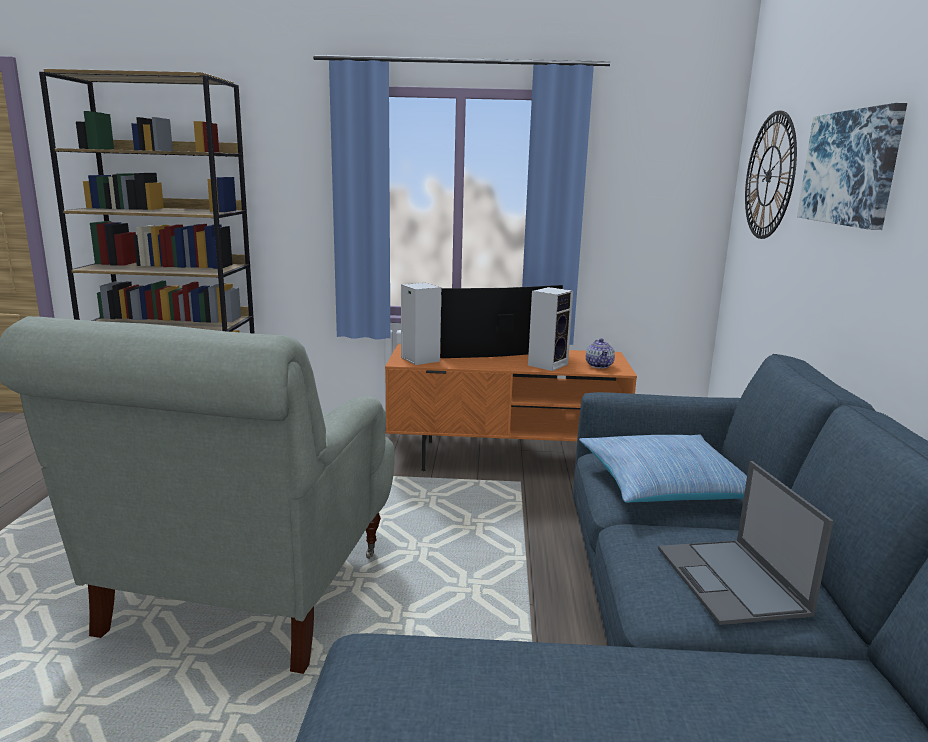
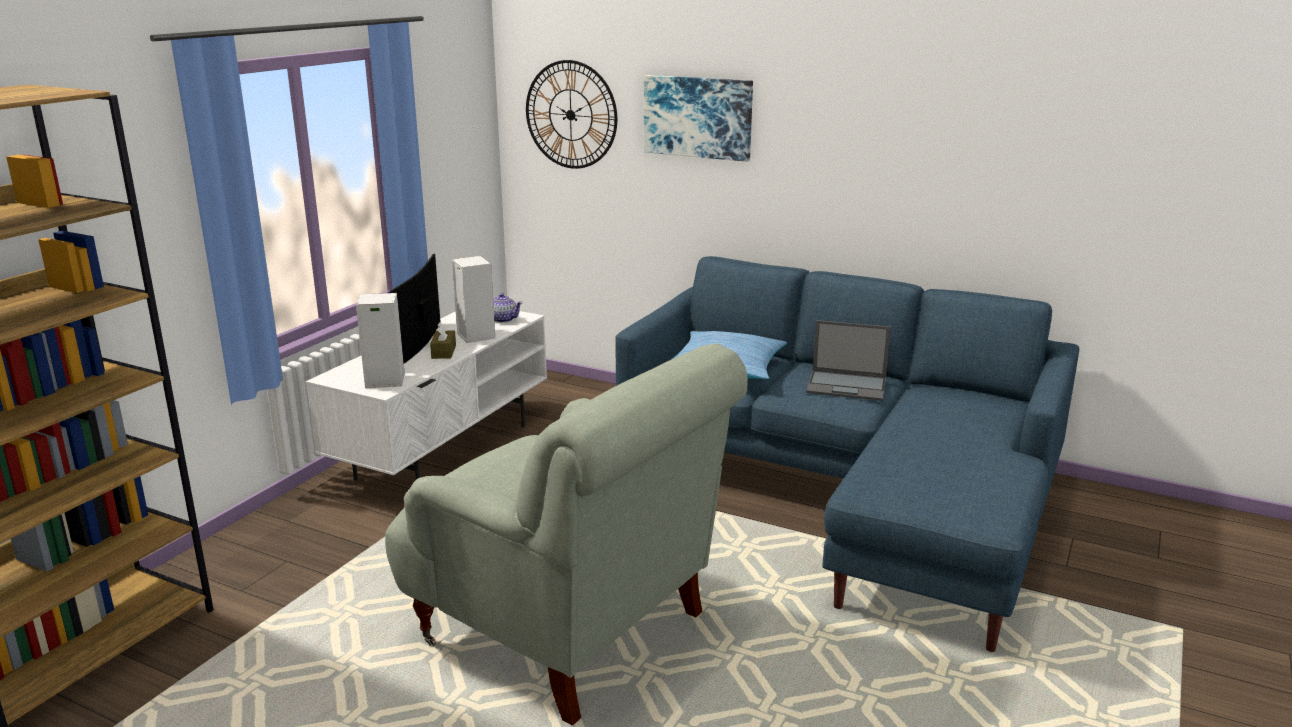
camera: 65 degrees left, 5 degrees up
(498, 362) = (443, 352): none -> brown tissue box
(506, 458) = (443, 450): orange tv stand -> white tv stand

